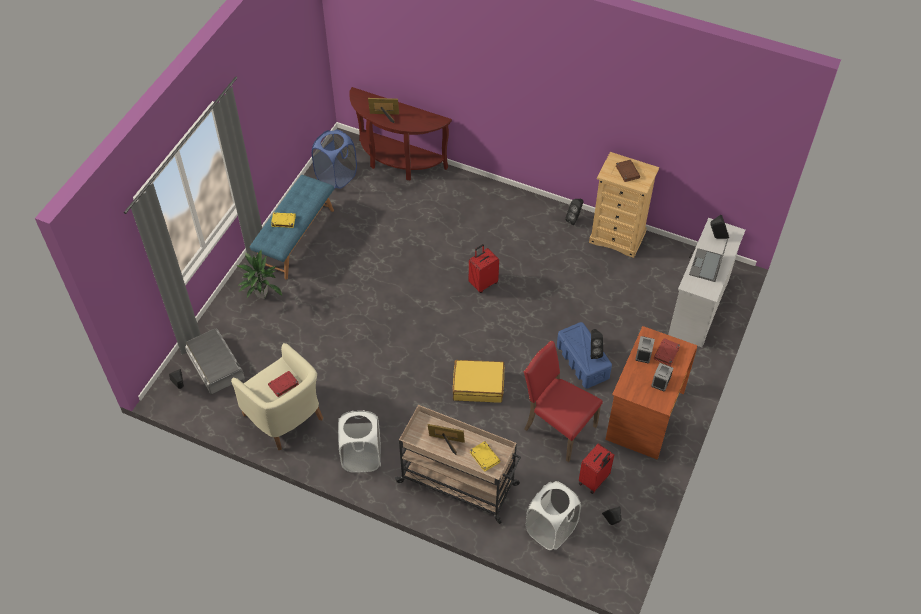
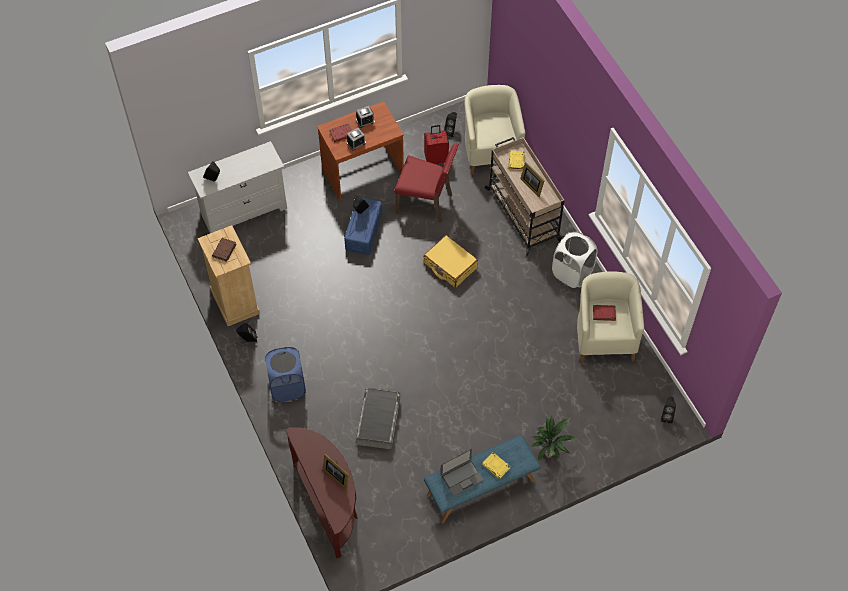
camera: 140 degrees left, 5 degrees up
(214, 365) = (628, 416): grey storage box -> grey storage box (378, 421)
(336, 177) = (395, 529): blue laundry basket -> blue laundry basket (287, 387)
(483, 283) = (371, 338): red suitcase -> none
(551, 530) = (491, 151): white laundry basket -> beige armchair
(558, 428) = (426, 203): red chair -> red chair turned 60 degrees counterclockwise
(706, 265) = (246, 167): laptop -> laptop (462, 477)

